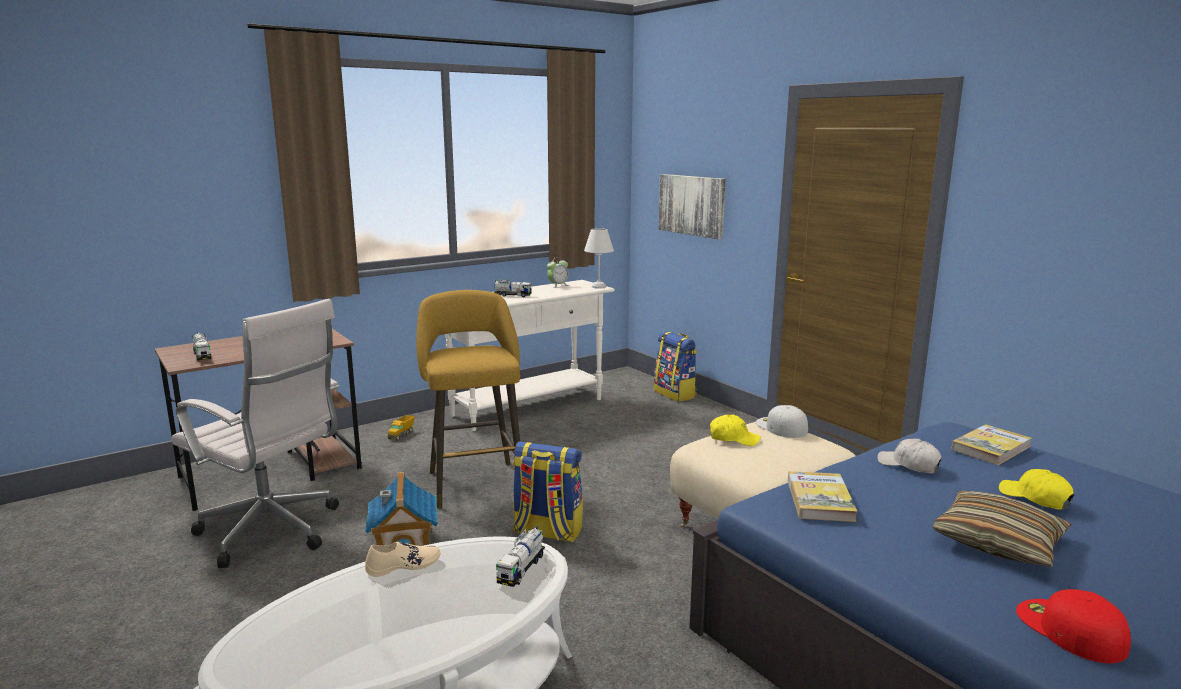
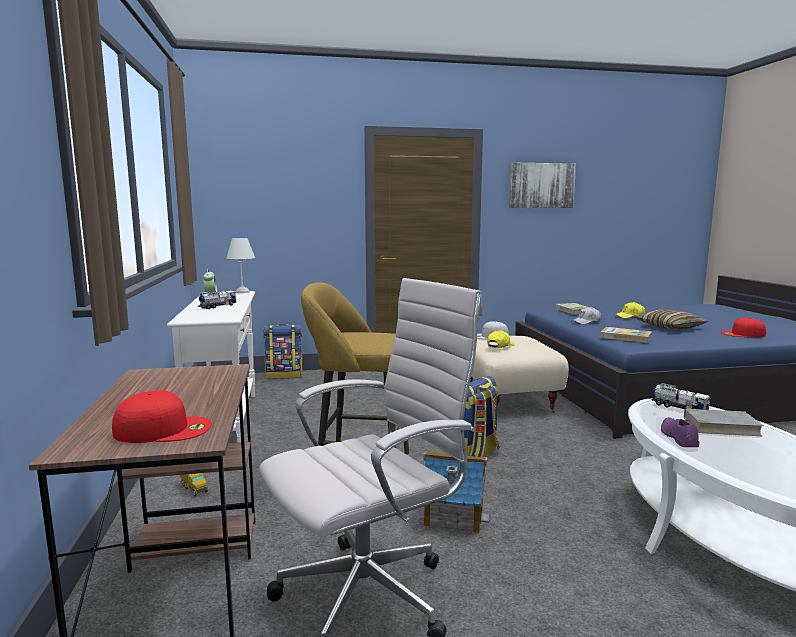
camera: 65 degrees left, 5 degrees down
(202, 355) = (164, 429): toy truck -> red cap
(403, 565) = (678, 437): beige shoe -> purple shoe
(460, 597) = (720, 426): none -> grey book
(692, 205) = (273, 217): picture -> picture (541, 185)

